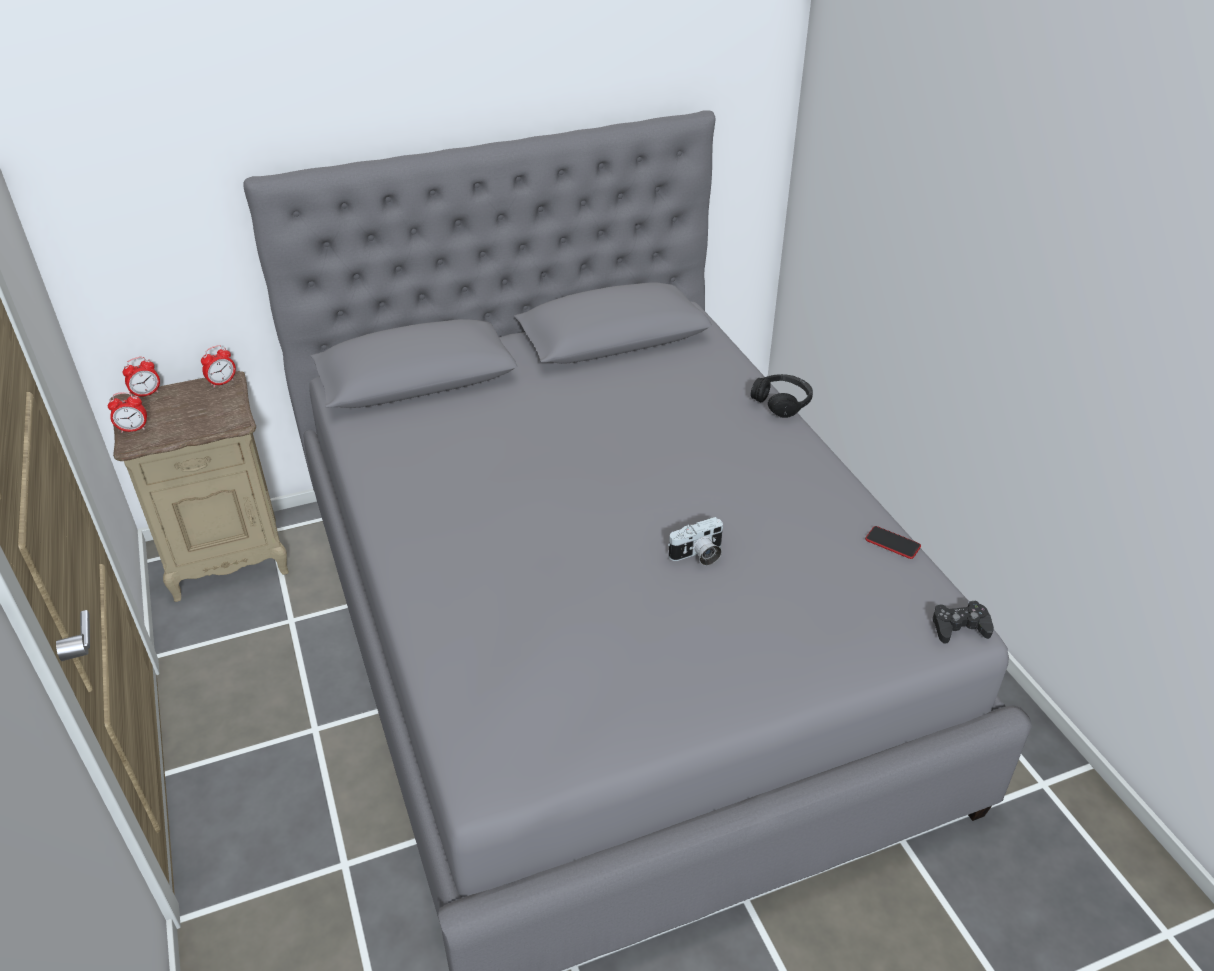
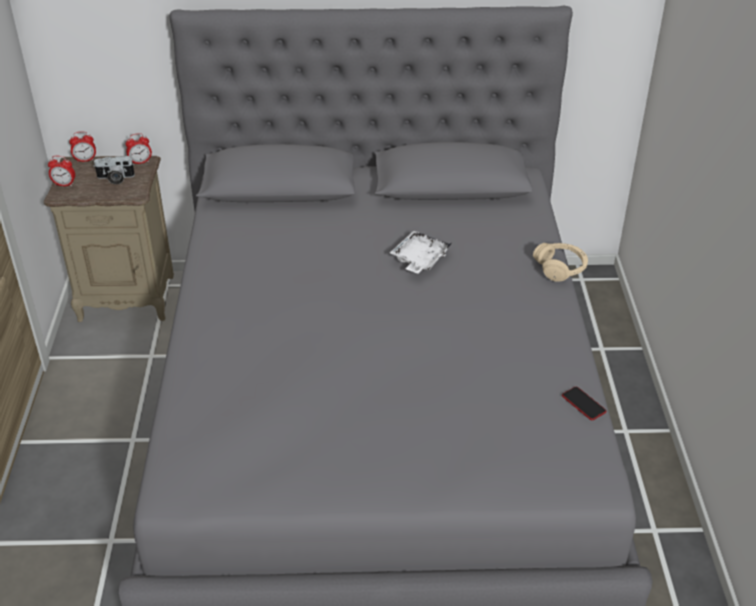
camera: 20 degrees right, 0 degrees up
(626, 426) = (419, 260): none -> white tray
(698, 555) = (417, 374): camera -> camera (115, 178)
(782, 402) = (560, 268): black headphones -> beige headphones
(959, 627) = (598, 484): black game controller -> none

